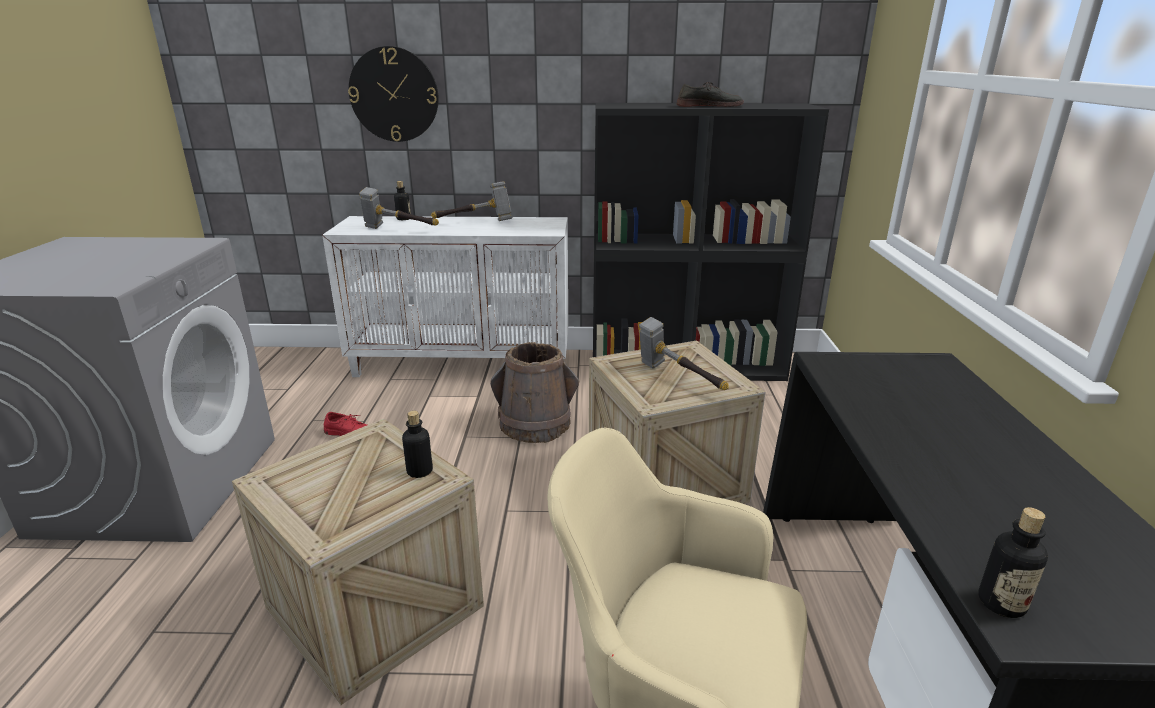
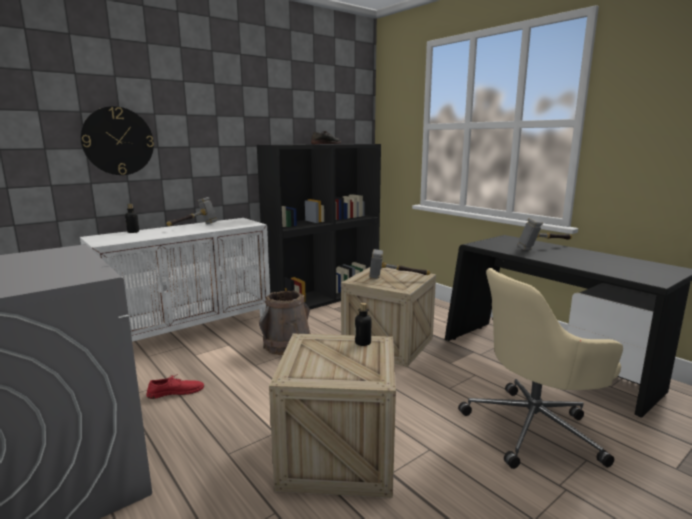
camera: 40 degrees left, 10 degrees down
(399, 230) = (149, 237): hammer -> hammer (544, 248)
(1001, 603) = (644, 279): bottle -> none

